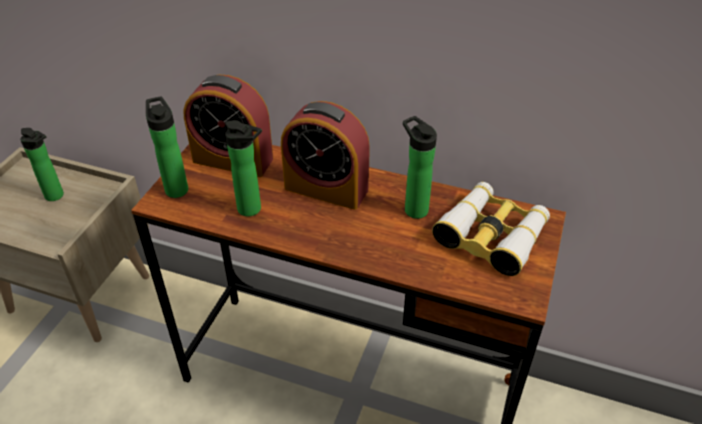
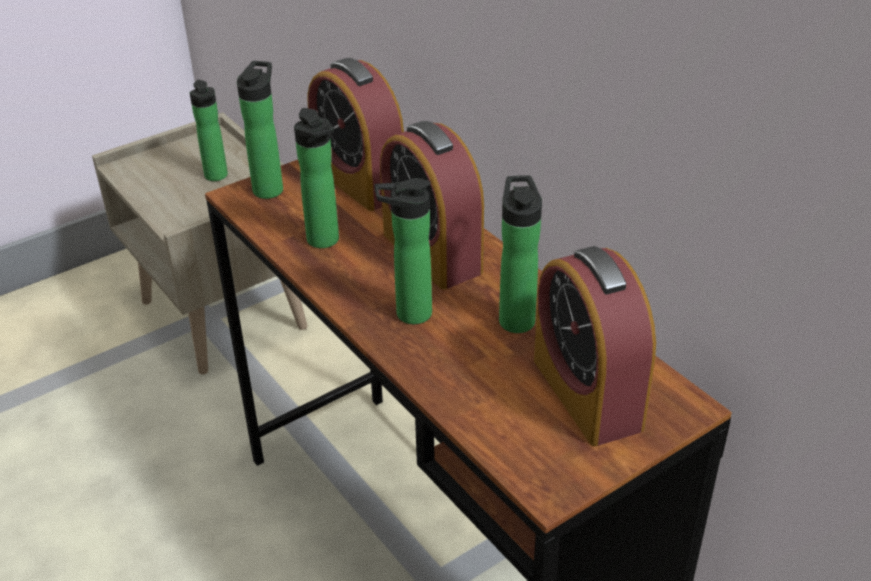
camera: 35 degrees right, 5 degrees down
(351, 234) = (408, 314): none -> bottle
(492, 235) = (586, 393): binoculars -> alarm clock

